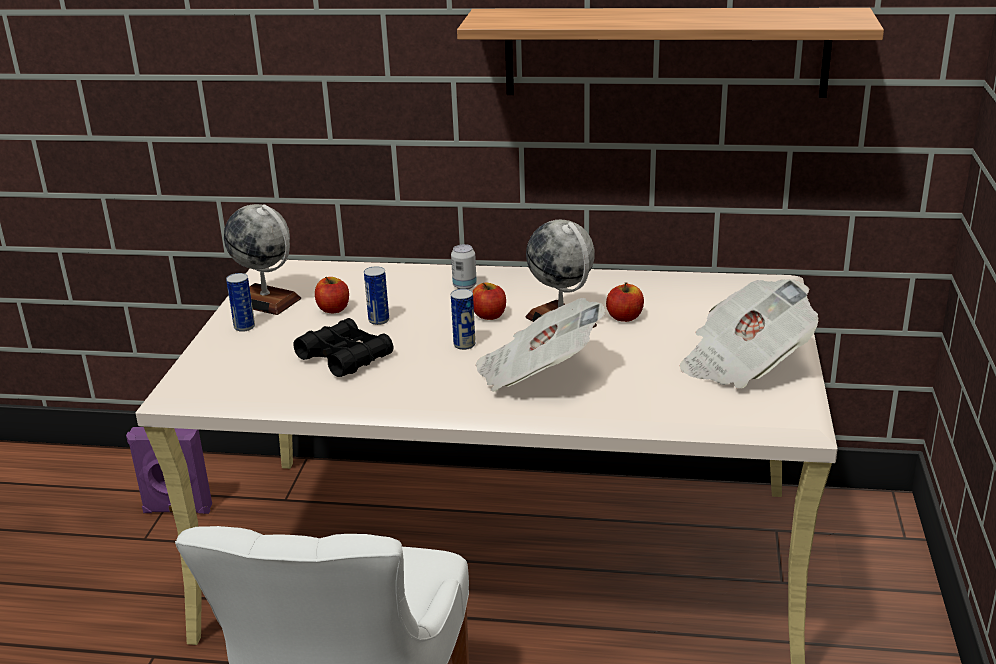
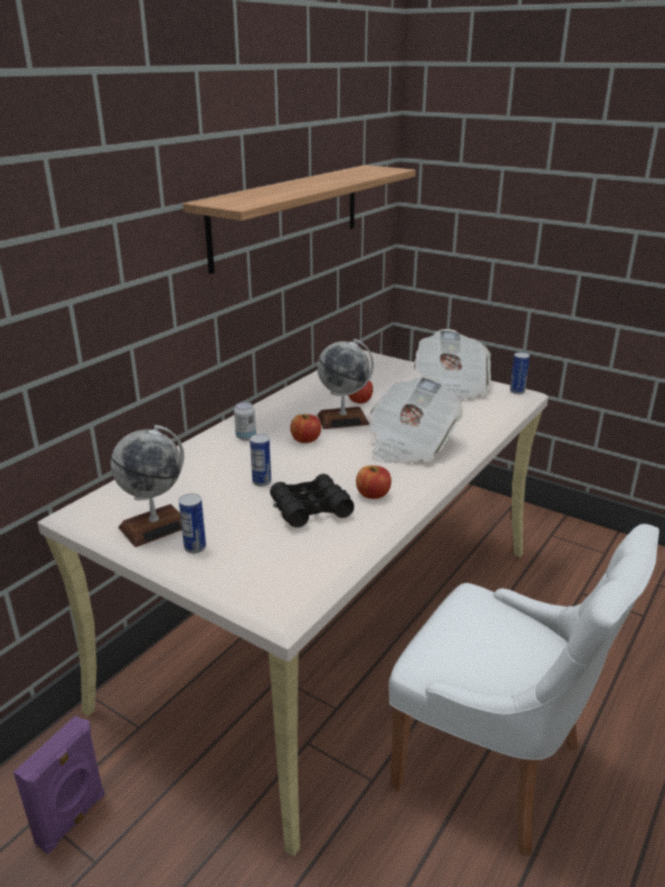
camera: 65 degrees left, 0 degrees up
(333, 309) = (216, 497): apple -> apple (373, 494)
(464, 345) = (341, 458): can -> can (517, 391)

